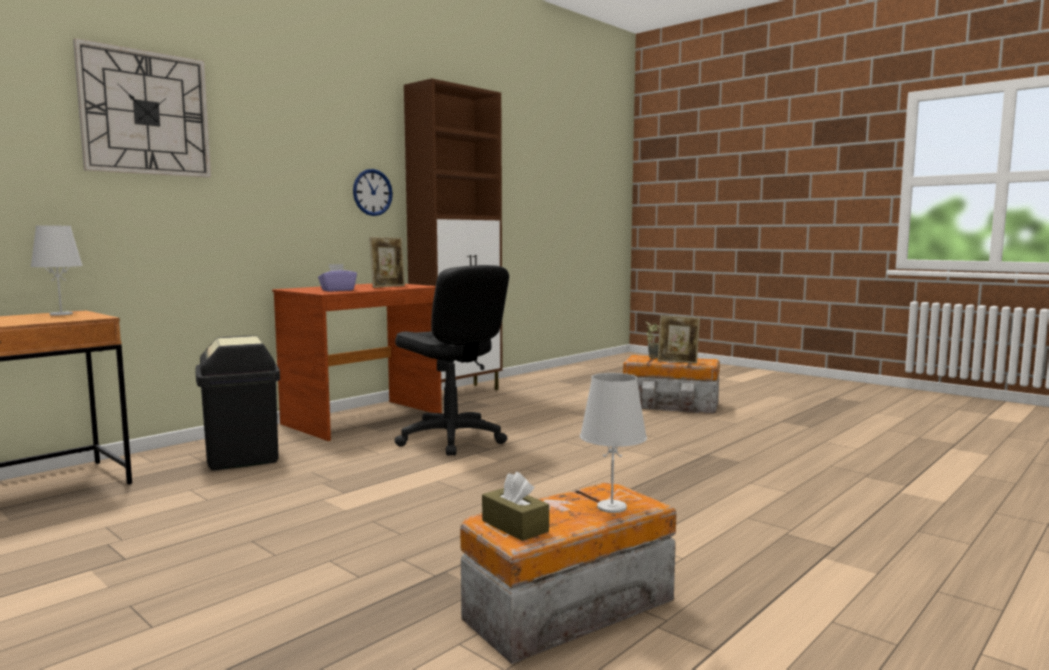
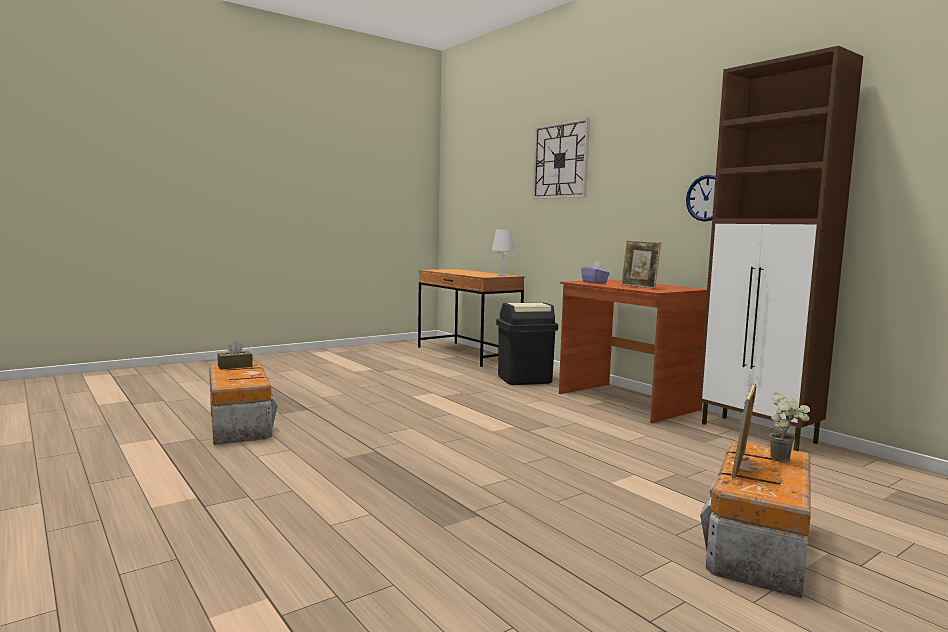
camera: 100 degrees right, 0 degrees up
(451, 439) = (558, 421): black office chair -> none
(611, 507) = (229, 379): white table lamp -> none

